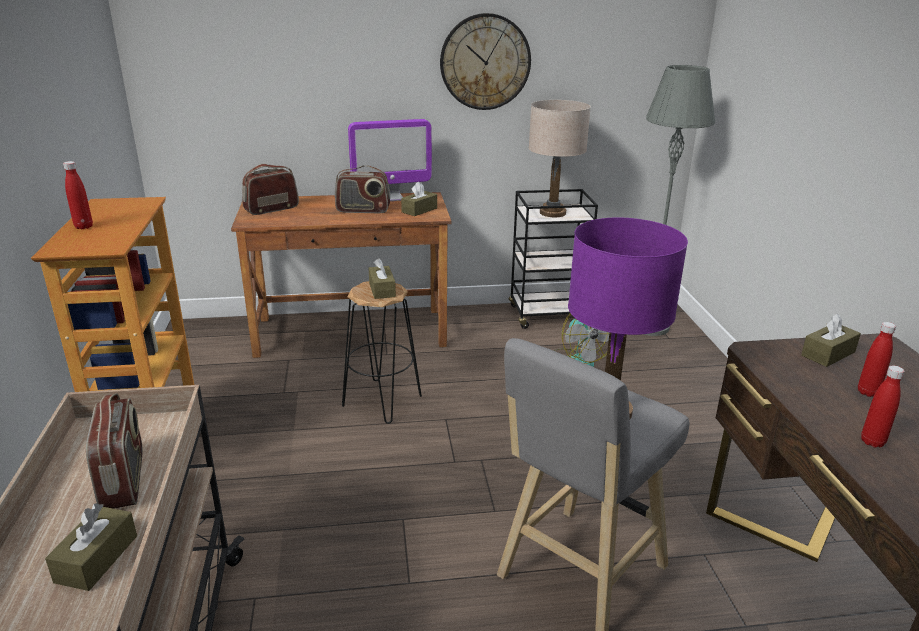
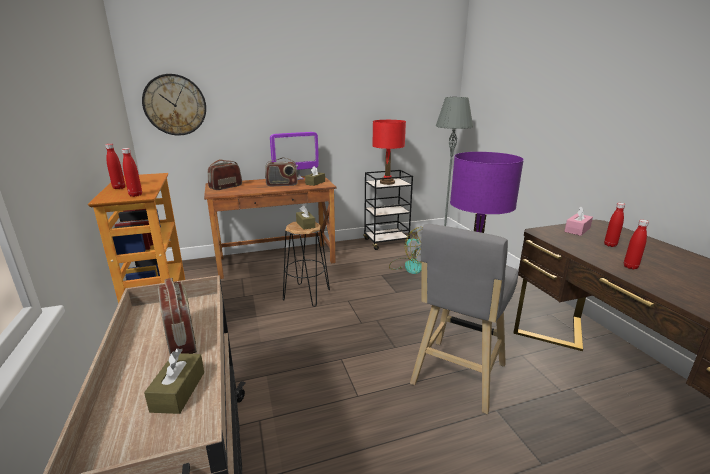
camera: 10 degrees left, 5 degrees down
(101, 245) = (135, 195): none -> red bottle
(485, 62) = (344, 99): wall clock -> wall clock (175, 105)
(552, 213) = (387, 182): beige table lamp -> red table lamp
(828, 354) = (577, 230): brown tissue box -> pink tissue box

